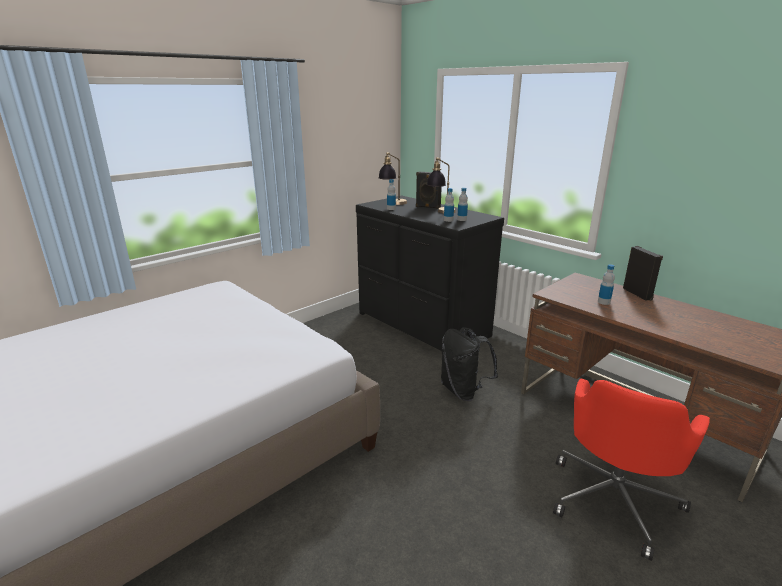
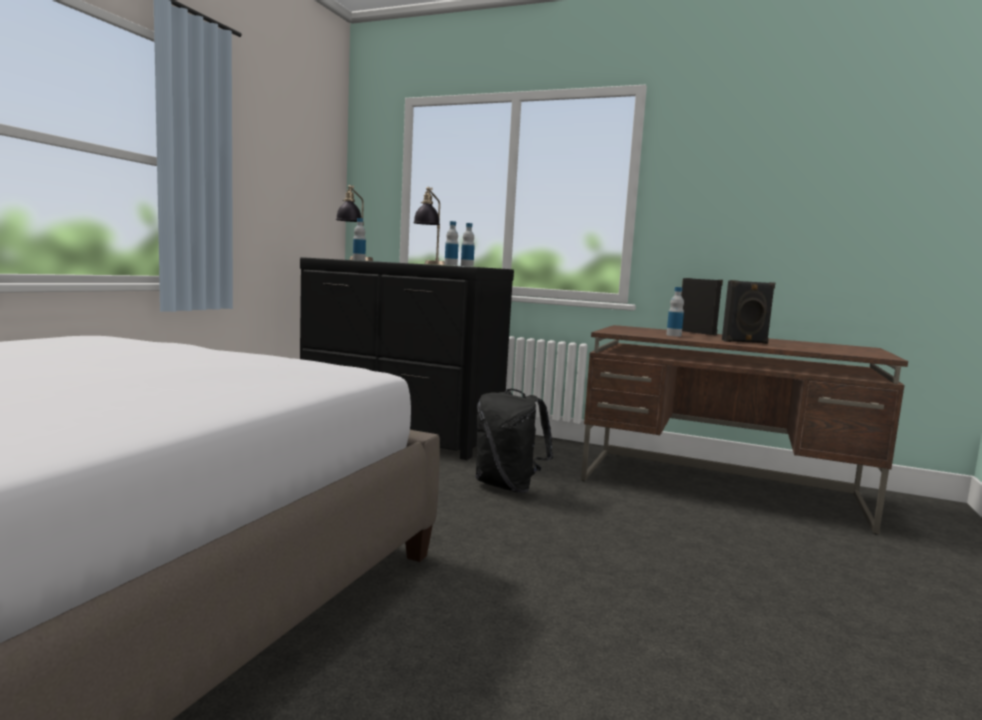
camera: 25 degrees left, 15 degrees down
(427, 207) = (406, 262): black speaker -> black speaker (745, 342)
(614, 498) = (764, 553): red office chair -> none

